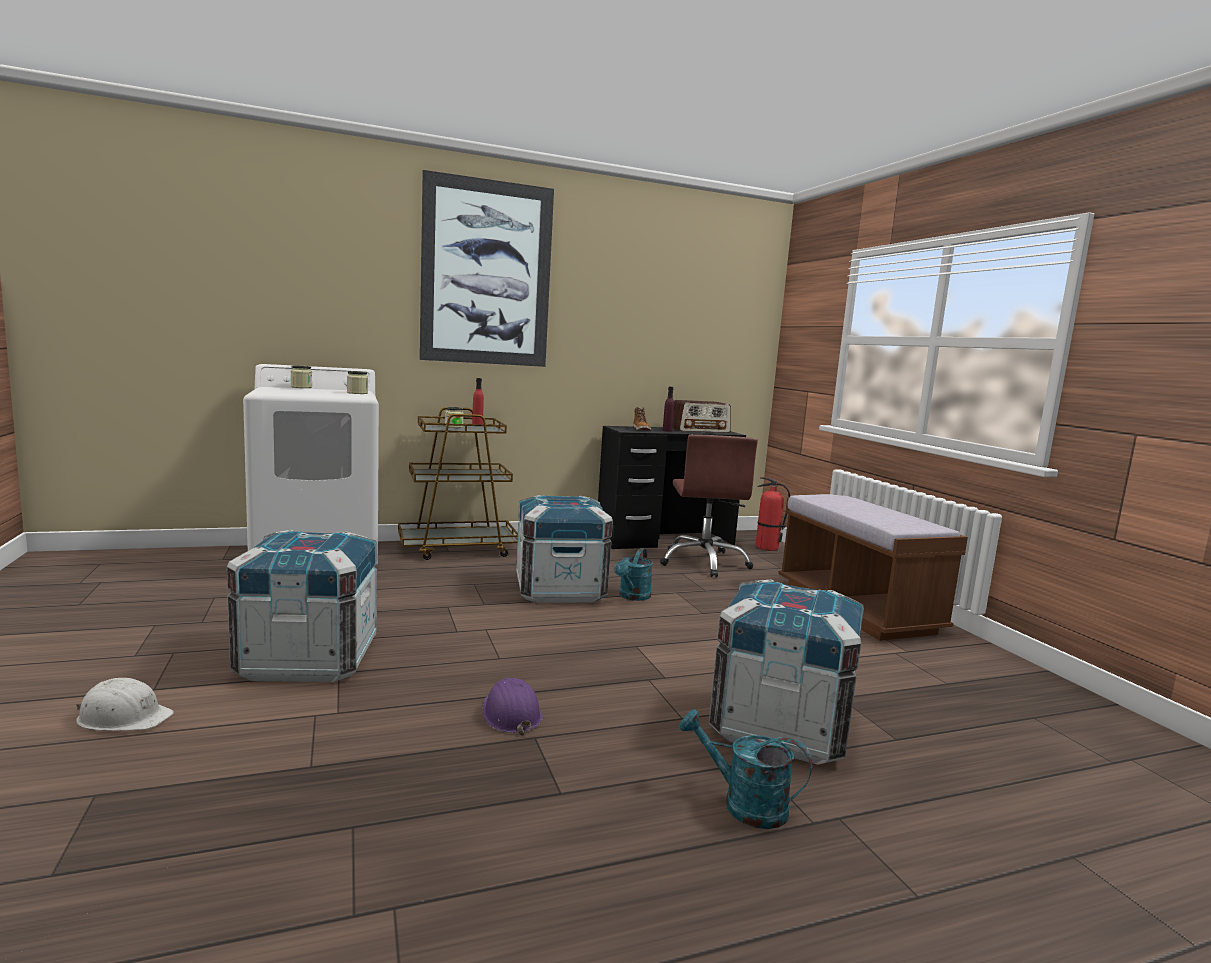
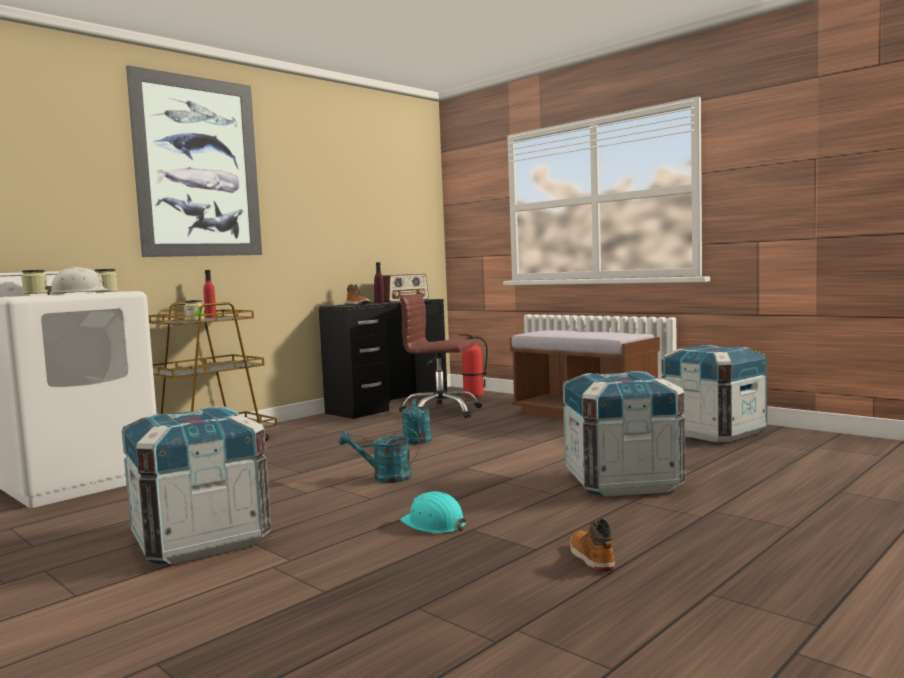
camera: 25 degrees left, 5 degrees down
(124, 717) = (82, 618): white hard hat -> white hard hat (81, 293)
(510, 714) = (434, 524): purple hard hat -> turquoise hard hat
(560, 590) = (352, 451): crate -> crate (713, 432)
(601, 833) = (591, 558): none -> boot
(704, 562) = (440, 412): brown office chair -> brown office chair turned 135 degrees clockwise
(743, 804) = (653, 521): turquoise watering can -> turquoise watering can (385, 478)

